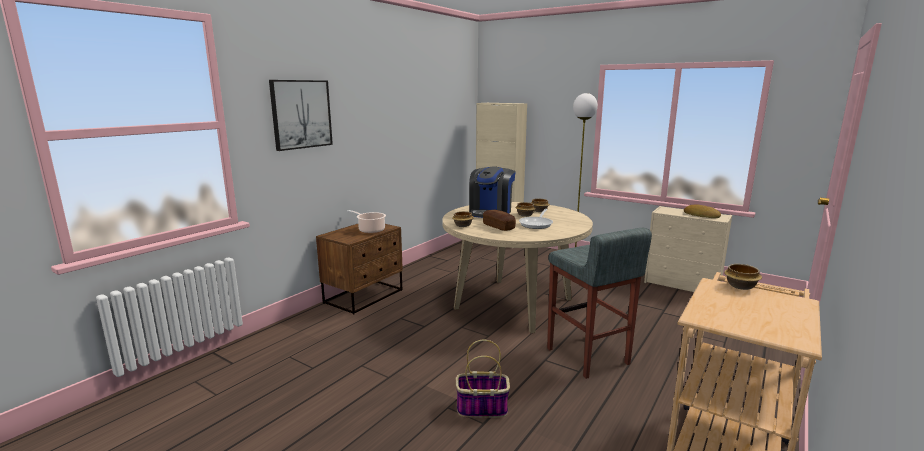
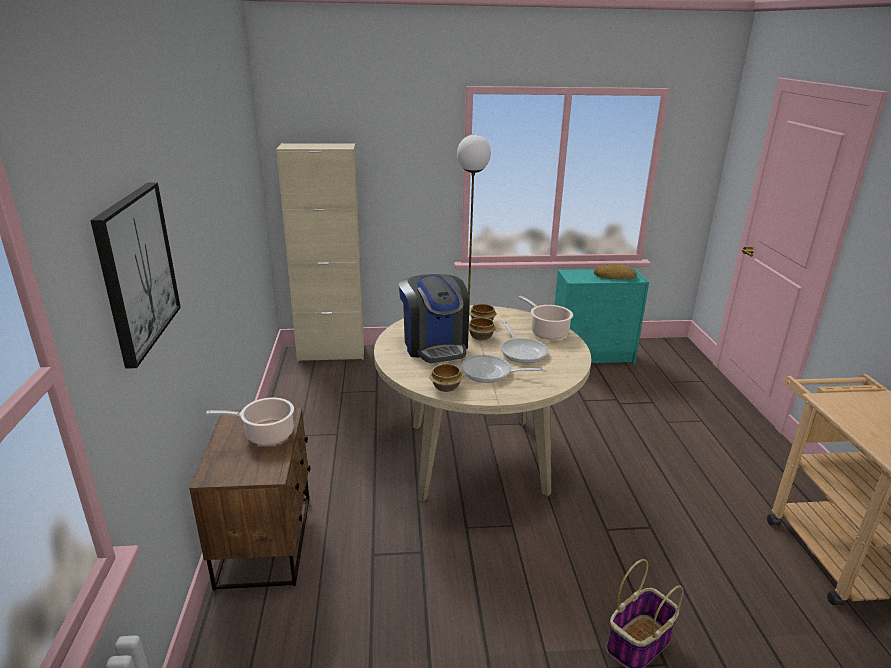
camera: 40 degrees left, 10 degrees up
(498, 227) = (491, 373): bread -> frying pan
(573, 221) = (547, 332): none -> cooking pot
(587, 357) = (634, 502): grey stool -> none
(683, 285) = (592, 356): beige dresser -> turquoise dresser
(741, 286) = (846, 395): bowl -> none

